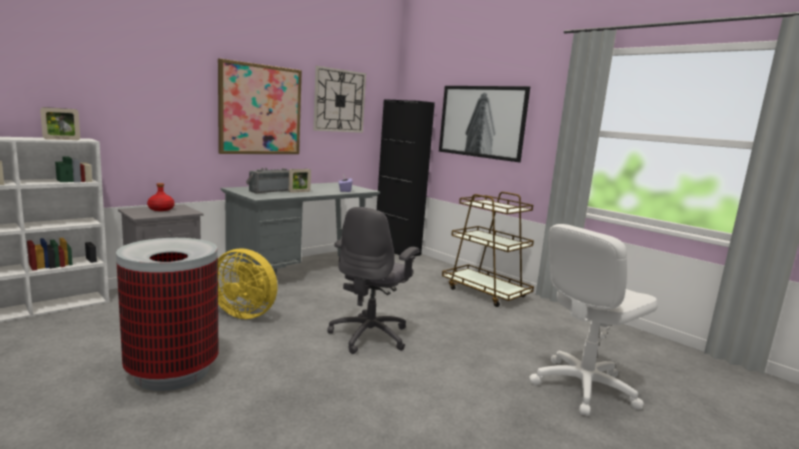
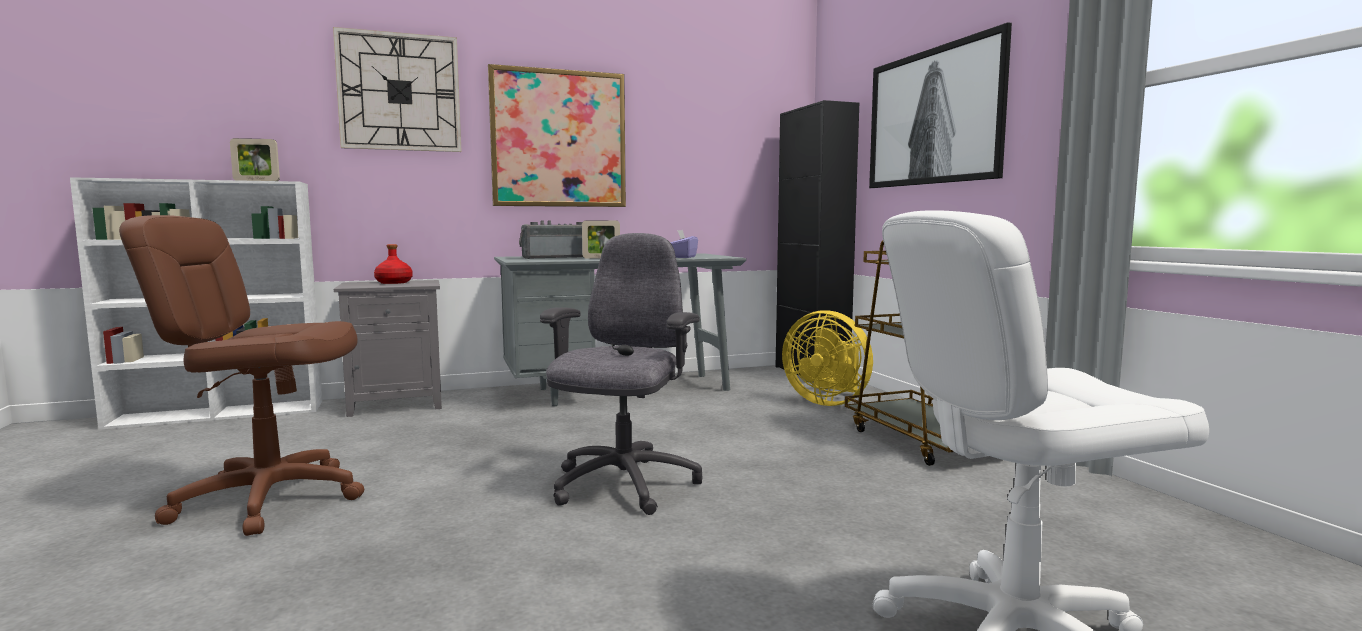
camera: 25 degrees right, 5 degrees down
(172, 371) = (269, 499): trash can -> brown office chair
(246, 313) = (467, 438): yellow fan -> yellow fan (827, 402)
(339, 101) = (697, 120): wall clock -> wall clock (399, 92)
(370, 335) = (622, 486): grey office chair -> grey office chair turned 150 degrees clockwise

